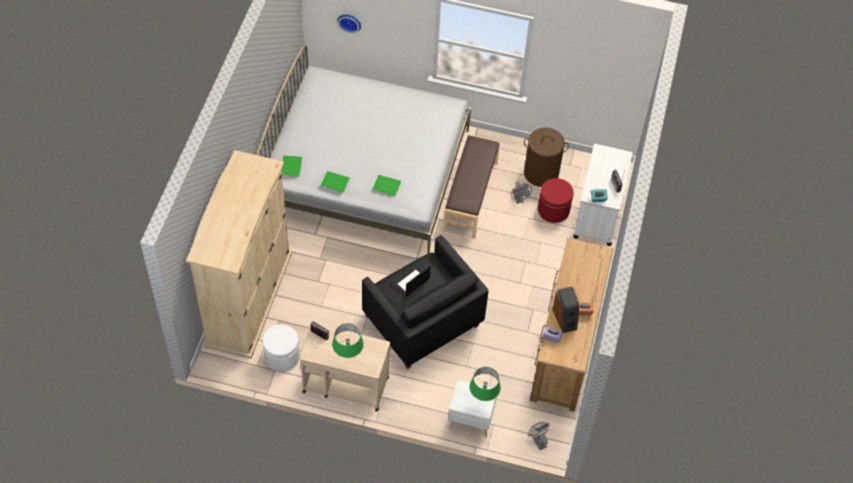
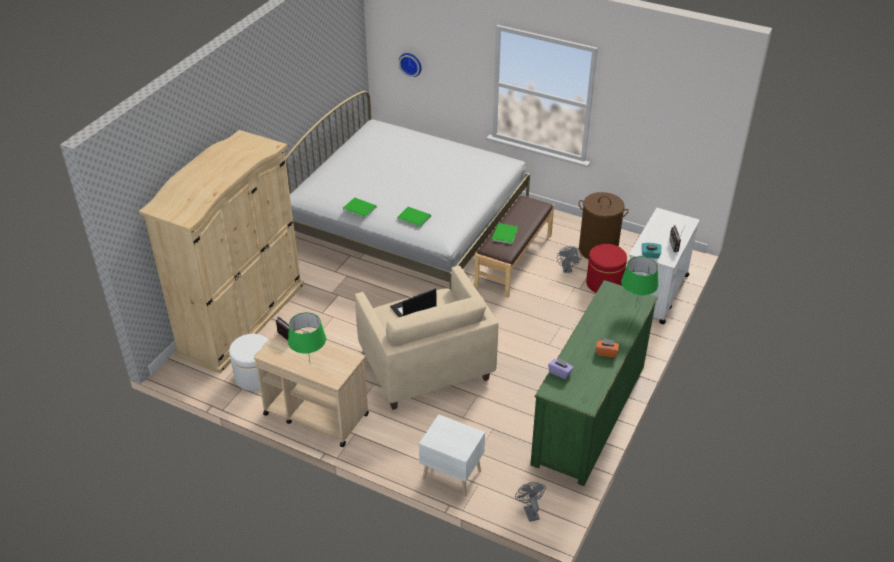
camera: 15 degrees right, 15 degrees down
(290, 167) = (317, 191): green book -> green book (503, 235)
(422, 319) = (425, 364): black armchair -> beige armchair
(483, 400) = (463, 440): green table lamp -> green table lamp (635, 307)
(565, 319) = (581, 357): speaker -> none
(566, 345) = (589, 414): brown dresser -> green dresser

